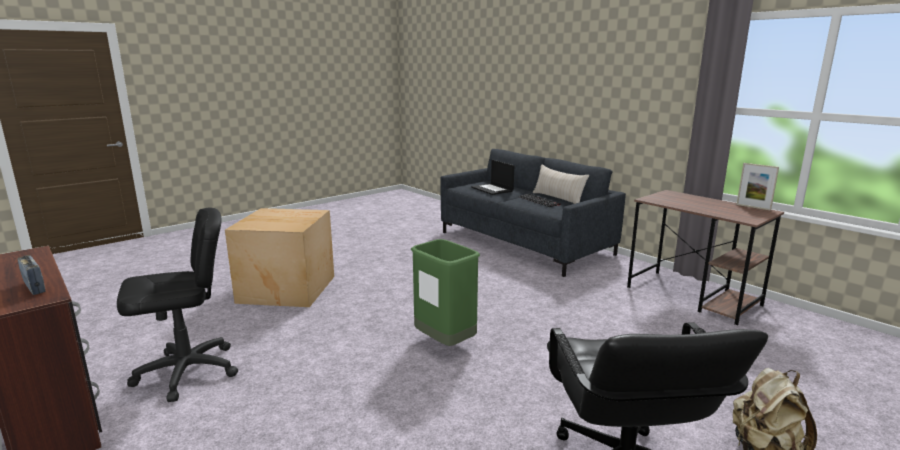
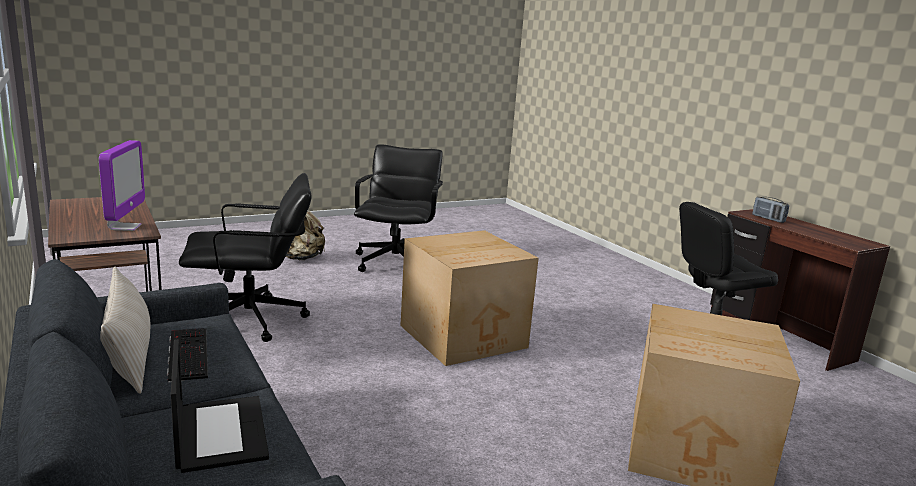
camera: 170 degrees left, 0 degrees up
(444, 343) = (465, 337): green trash can -> cardboard box
(637, 326) = (252, 320): none -> black office chair
(667, 200) = (124, 227): none -> monitor
(753, 207) = (59, 206): picture frame -> none

